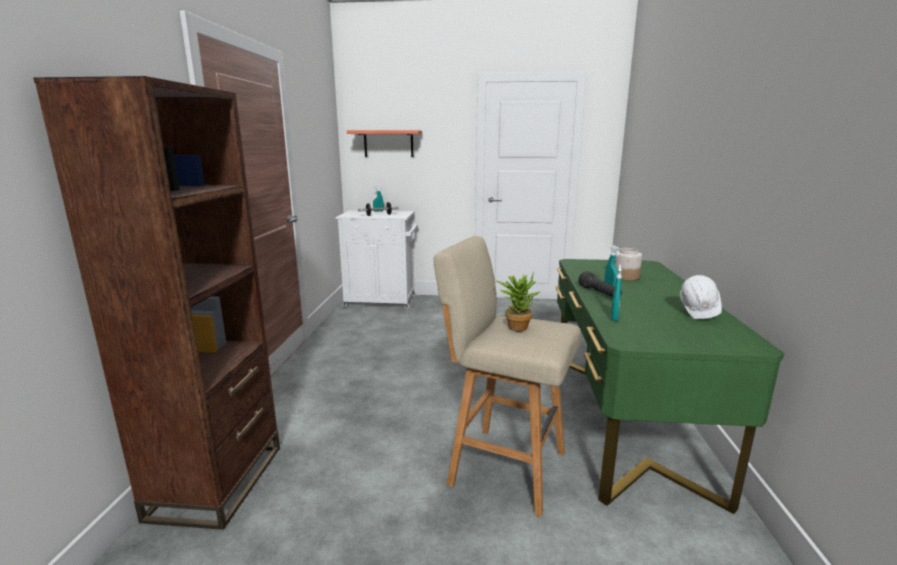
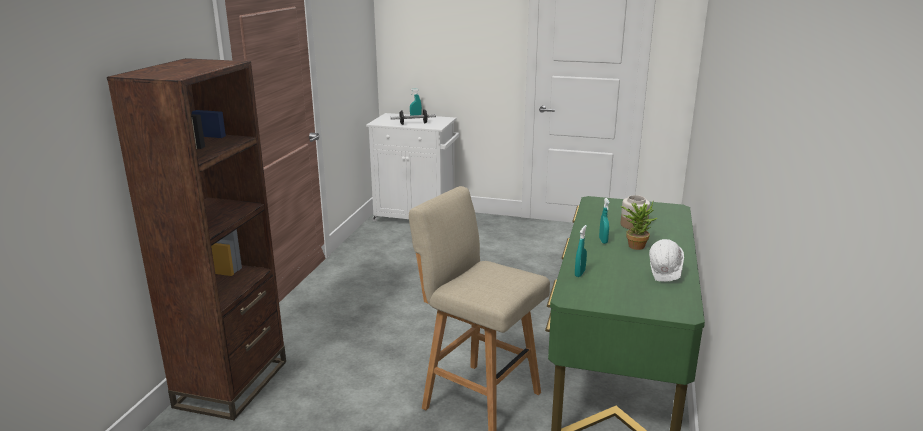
camera: 10 degrees right, 5 degrees up
(388, 143) = (429, 41): shelf -> none
(516, 326) = (486, 274): potted plant -> potted plant (635, 245)
(599, 293) = (588, 245): black flashlight -> none

